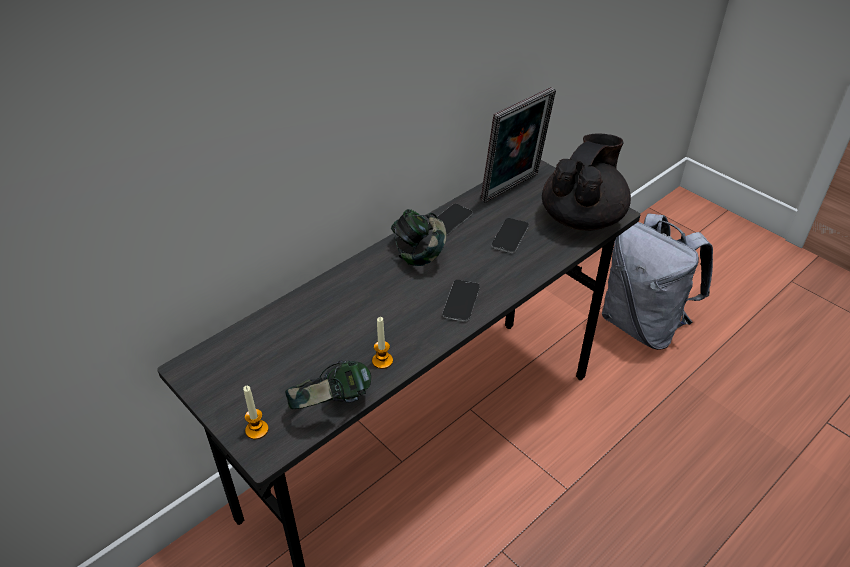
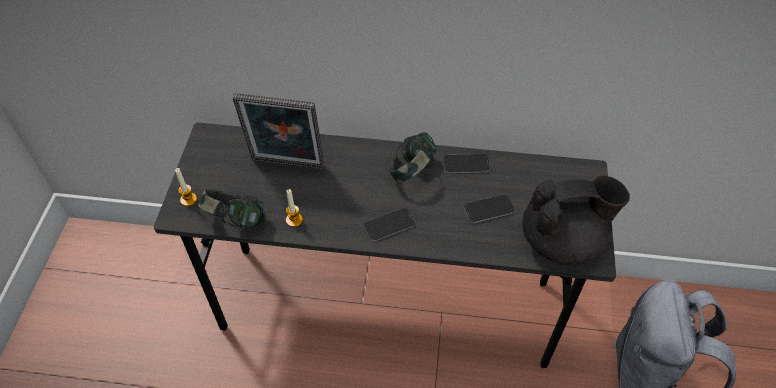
camera: 50 degrees right, 10 degrees up
(513, 189) = (547, 177): picture frame -> picture frame (287, 166)

